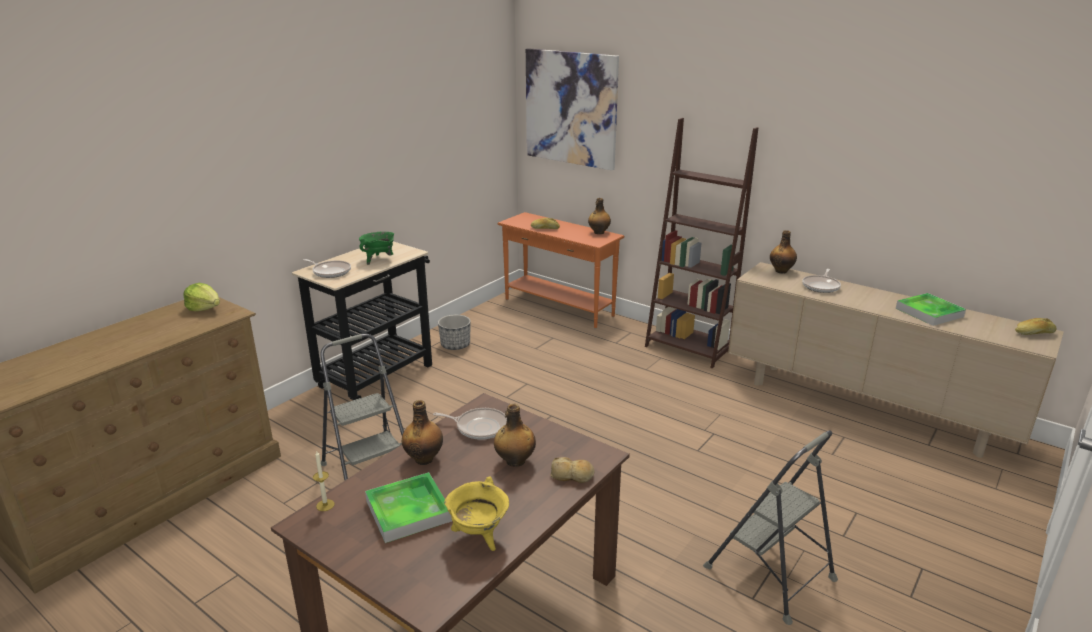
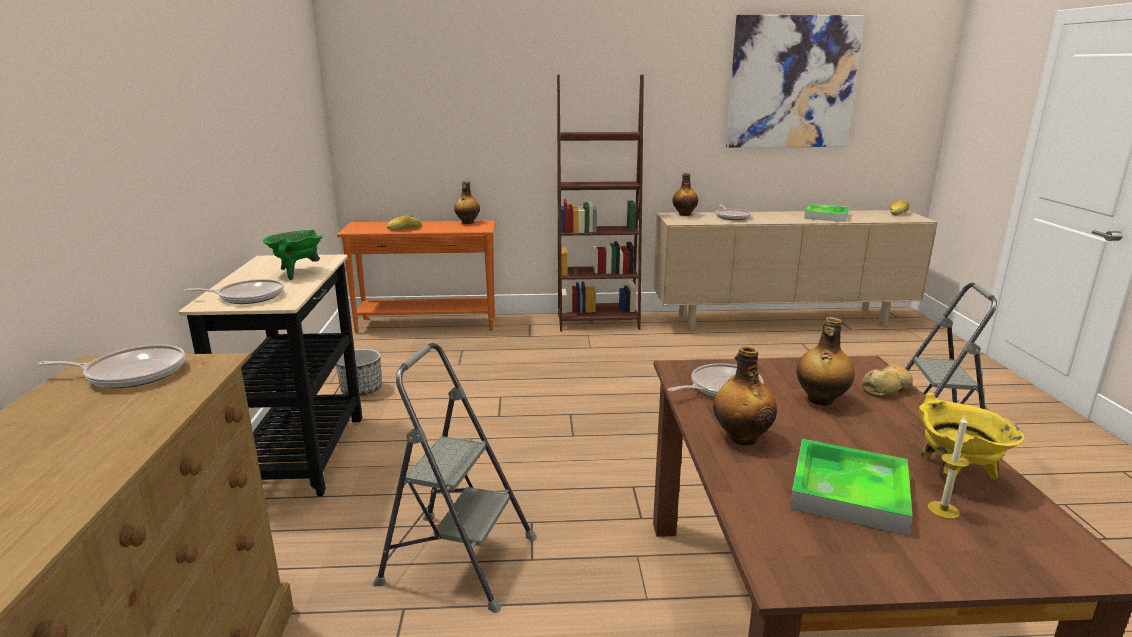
camera: 40 degrees left, 5 degrees down
(204, 308) = (132, 373): lettuce -> frying pan
(325, 505) = (759, 540): candle -> candle (943, 510)
(571, 108) = (407, 81): picture -> picture (792, 83)

